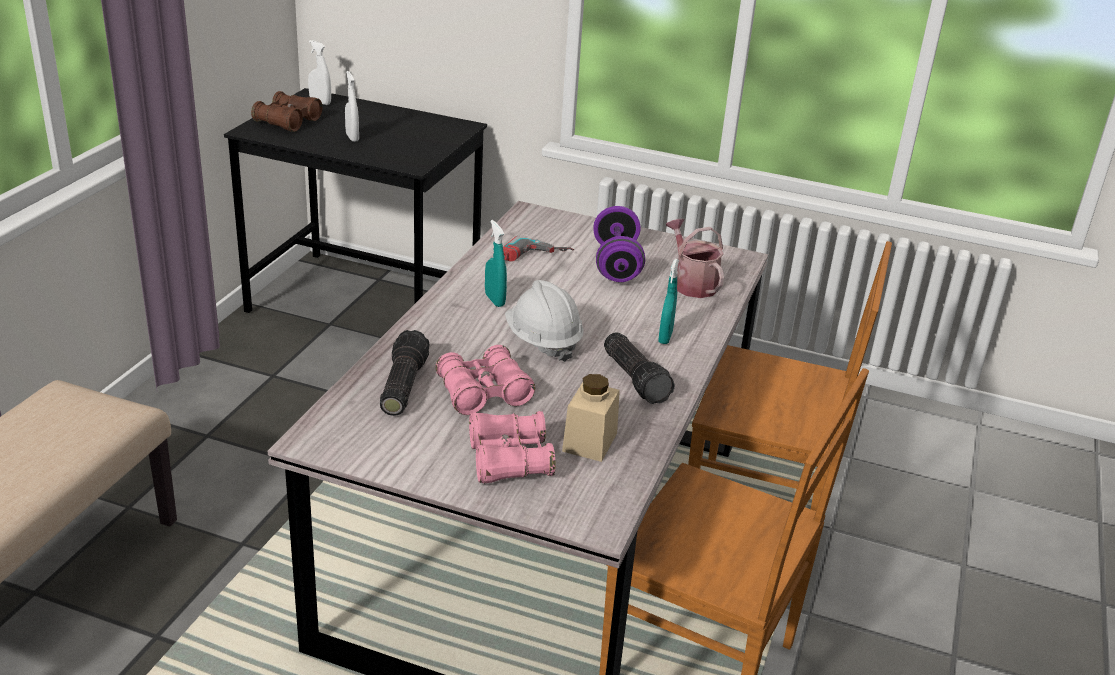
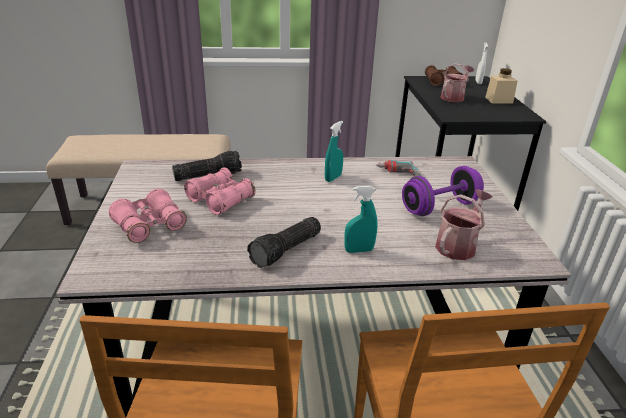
camera: 65 degrees right, 0 degrees up
(352, 137) = (454, 97): white spray bottle -> watering can
(543, 341) = (300, 204): white hard hat -> none
(589, 442) = (188, 249): beige jar -> beige jar (499, 100)

